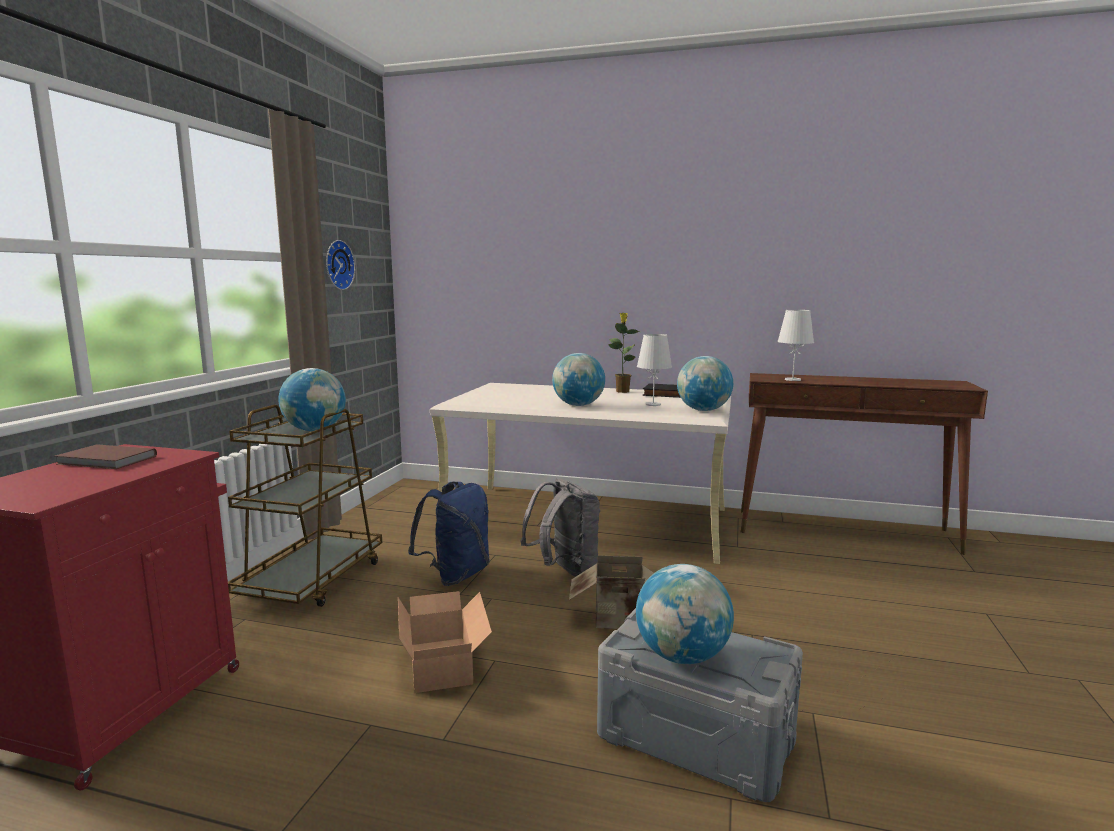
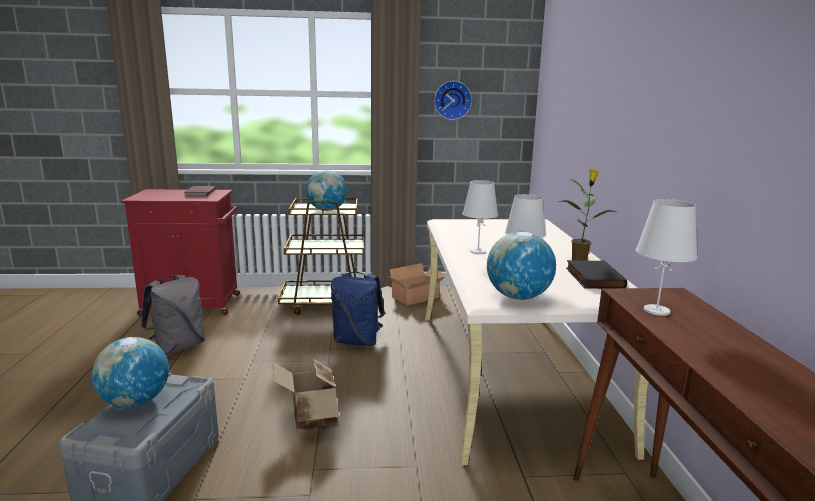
camera: 70 degrees right, 5 degrees up
(444, 662) = (240, 363): cardboard box -> cardboard box (417, 297)
(564, 571) = (389, 380): grey backpack -> grey backpack (178, 347)
(578, 405) = (478, 251): globe -> white table lamp

